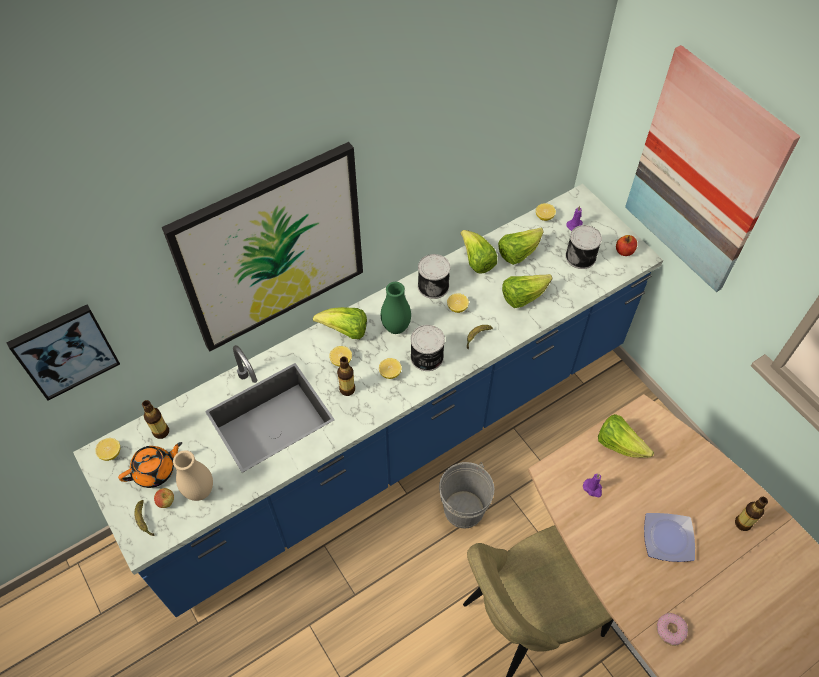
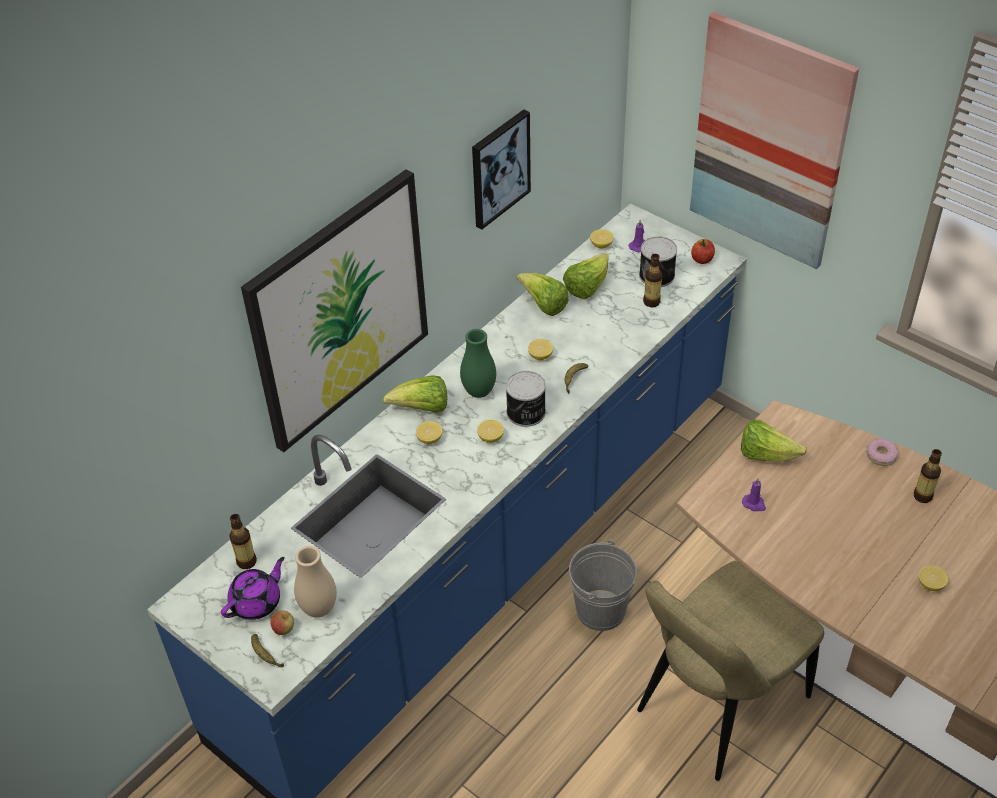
camera: 15 degrees left, 10 degrees down
(65, 351) = (146, 459): picture -> picture (499, 168)
(111, 453) = (194, 598): lemon -> lemon (930, 584)
(155, 471) = (257, 602): orange teapot -> purple teapot
(347, 389) = (448, 465): bottle -> bottle (651, 302)
(433, 285) = (504, 340): can -> none
(523, 297) = (609, 328): lettuce -> none
(669, 537) = (852, 529): plate -> none
(670, 630) = (887, 616): donut -> donut (881, 455)

